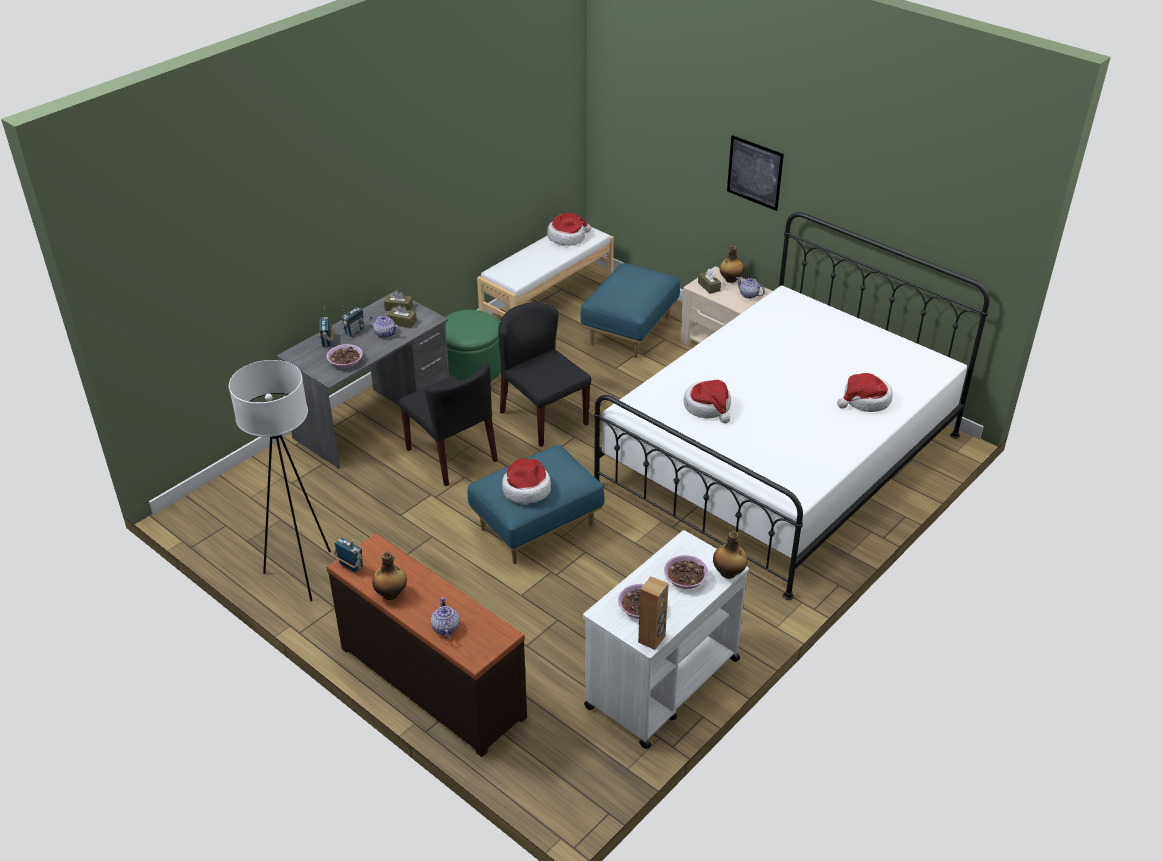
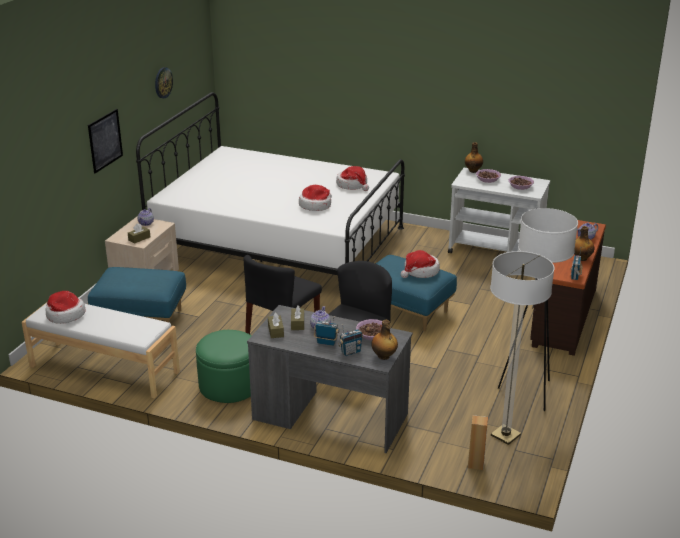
camera: 110 degrees left, 10 degrees down
(251, 527) = (505, 435): none -> floor lamp
(652, 639) = (538, 181): brown speaker -> brown speaker (475, 464)
(730, 280) = (126, 232): bottle -> bottle (384, 356)
(865, 400) = (277, 166): hat -> hat (352, 185)
(884, 191) = (163, 82): none -> wall clock

